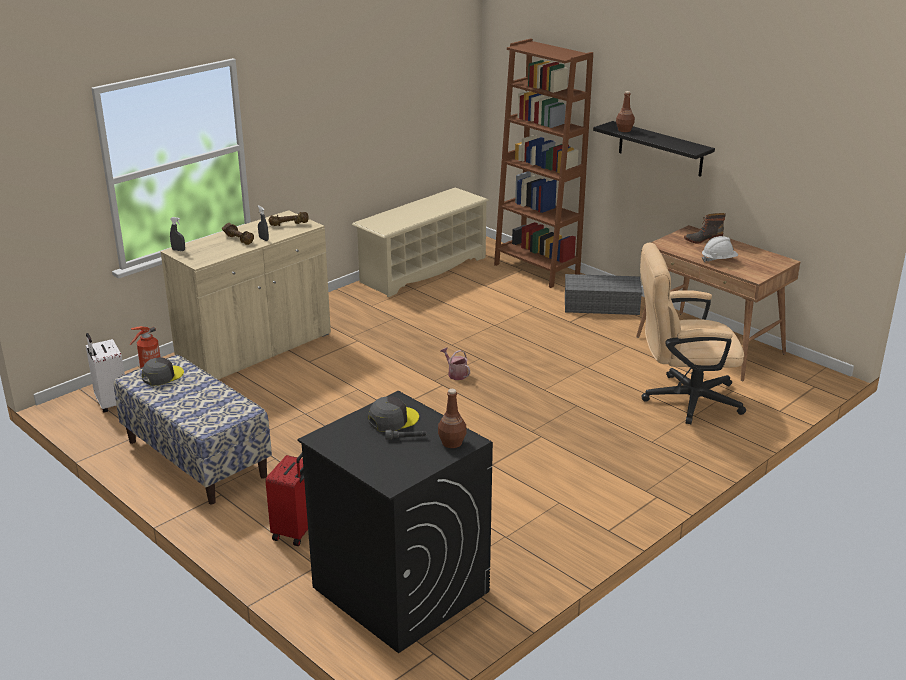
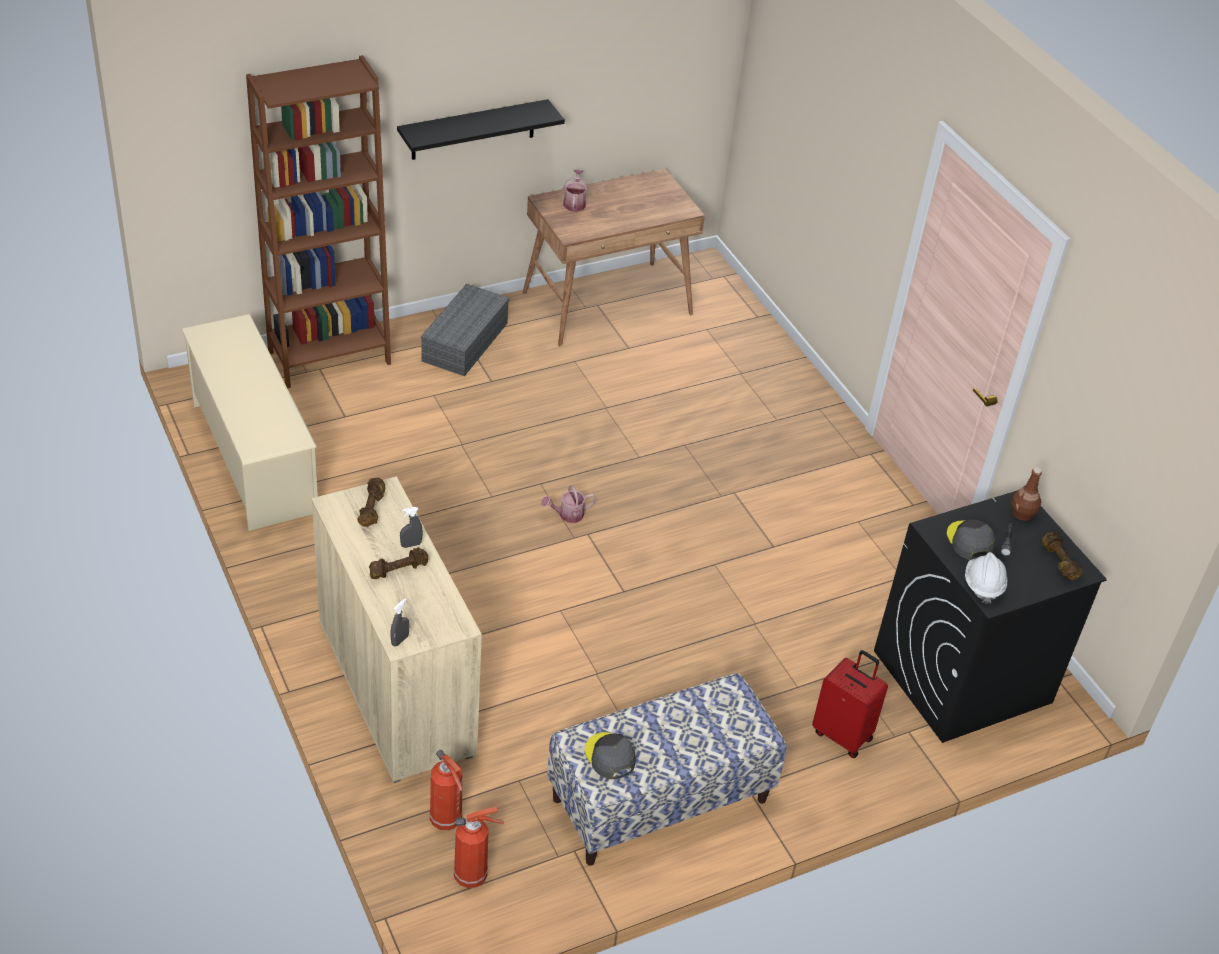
camera: 75 degrees left, 15 degrees up
(111, 403) = (473, 875): white suitcase -> fire extinguisher
(396, 468) = (1058, 562): none -> brown dumbbell
(624, 130) = (442, 131): brown bottle -> none
(682, 399) = (707, 368): beige office chair -> none
(702, 239) = (574, 203): boot -> watering can
(718, 260) = (634, 214): white hard hat -> white hard hat (983, 585)

